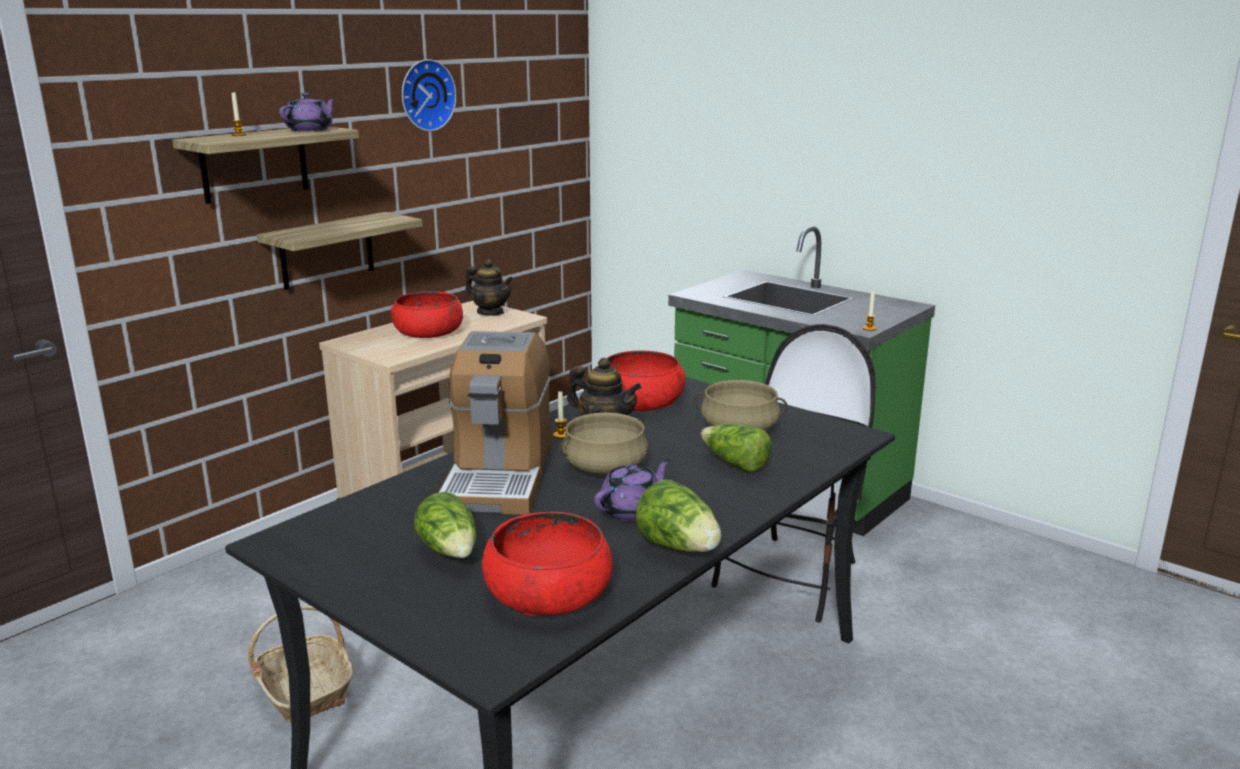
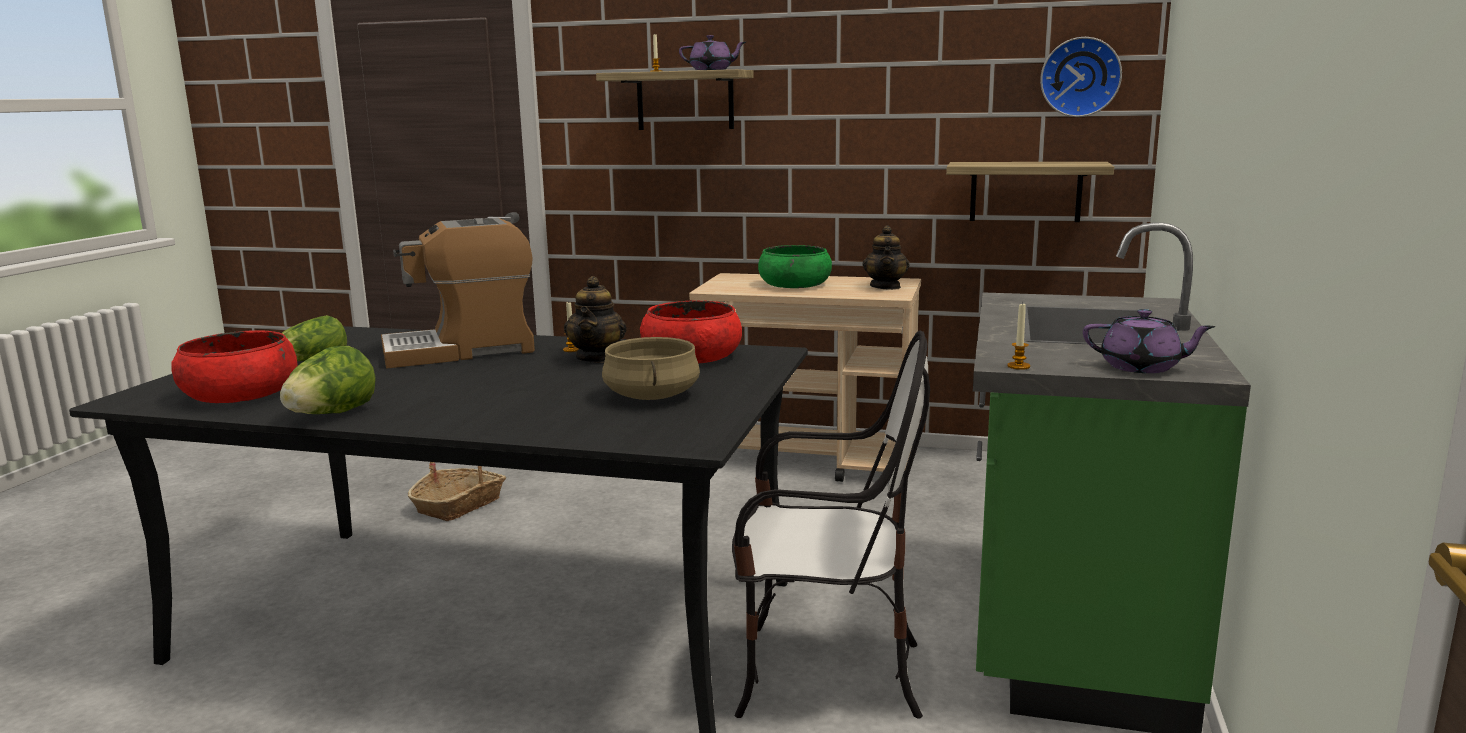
camera: 65 degrees right, 5 degrees down
(327, 251) = (748, 190): shelf -> shelf (1025, 191)
(425, 95) = (882, 45): wall clock -> wall clock (1080, 77)
(428, 332) = (794, 285): red bowl -> green bowl
(605, 467) = (505, 371): beige cooking pot -> none
(632, 510) = (408, 391): purple teapot -> purple teapot (1142, 367)
(734, 464) = (547, 406): lettuce -> none

